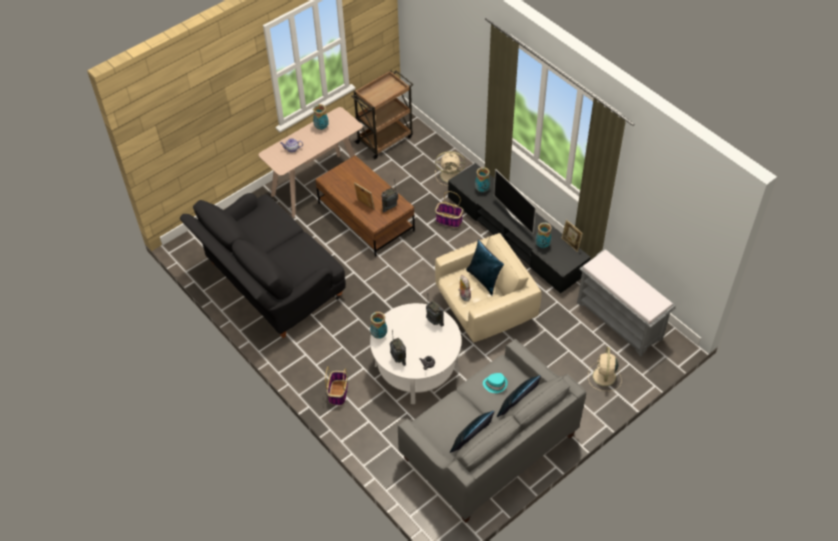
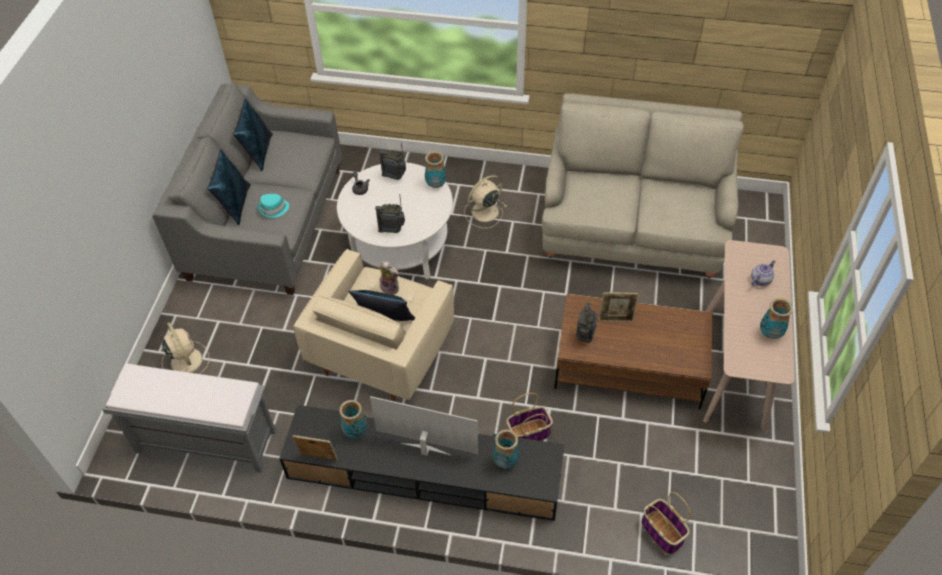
camera: 140 degrees right, 0 degrees up
(270, 284) = (632, 227): black sofa -> beige sofa
(338, 392) = (452, 181): basket -> basket (663, 532)
(385, 139) = (742, 500): brown cart -> none
(451, 175) = (594, 507): beige fan -> beige fan (484, 212)

